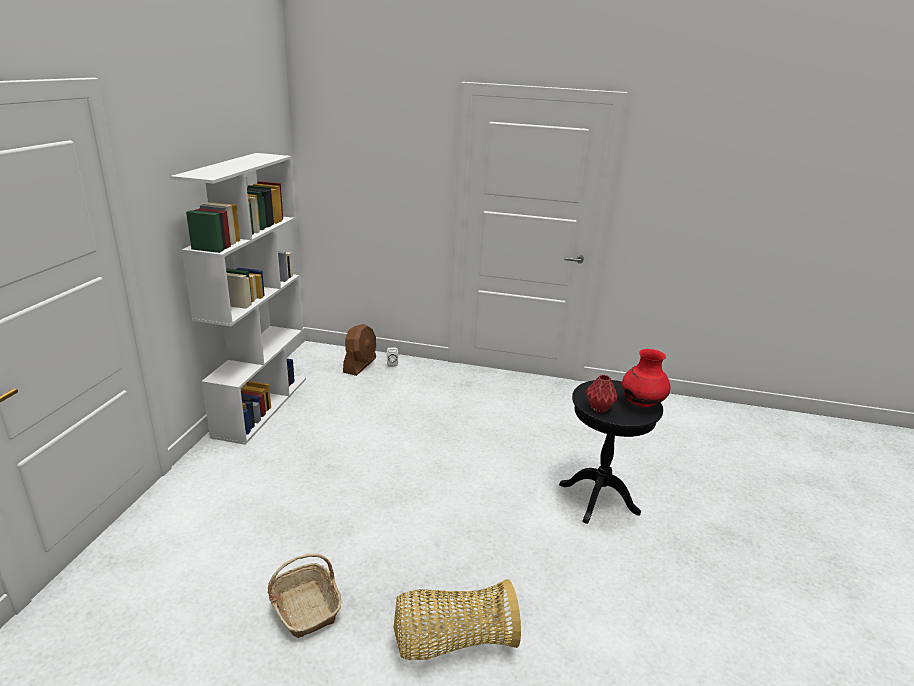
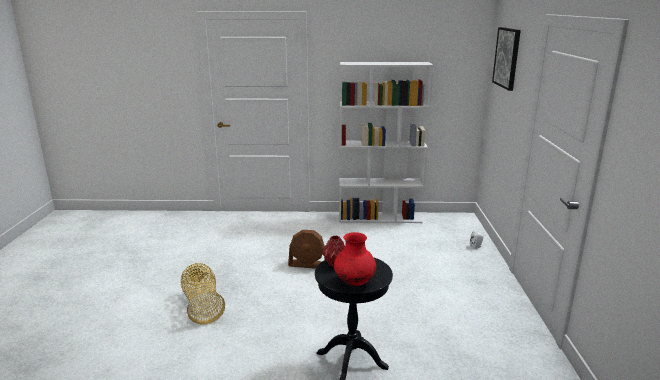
camera: 80 degrees right, 5 degrees down
(305, 607) = (222, 262): basket -> none
(357, 133) = (507, 57): none -> picture
(360, 365) = (460, 236): brown fan -> brown fan (308, 264)

